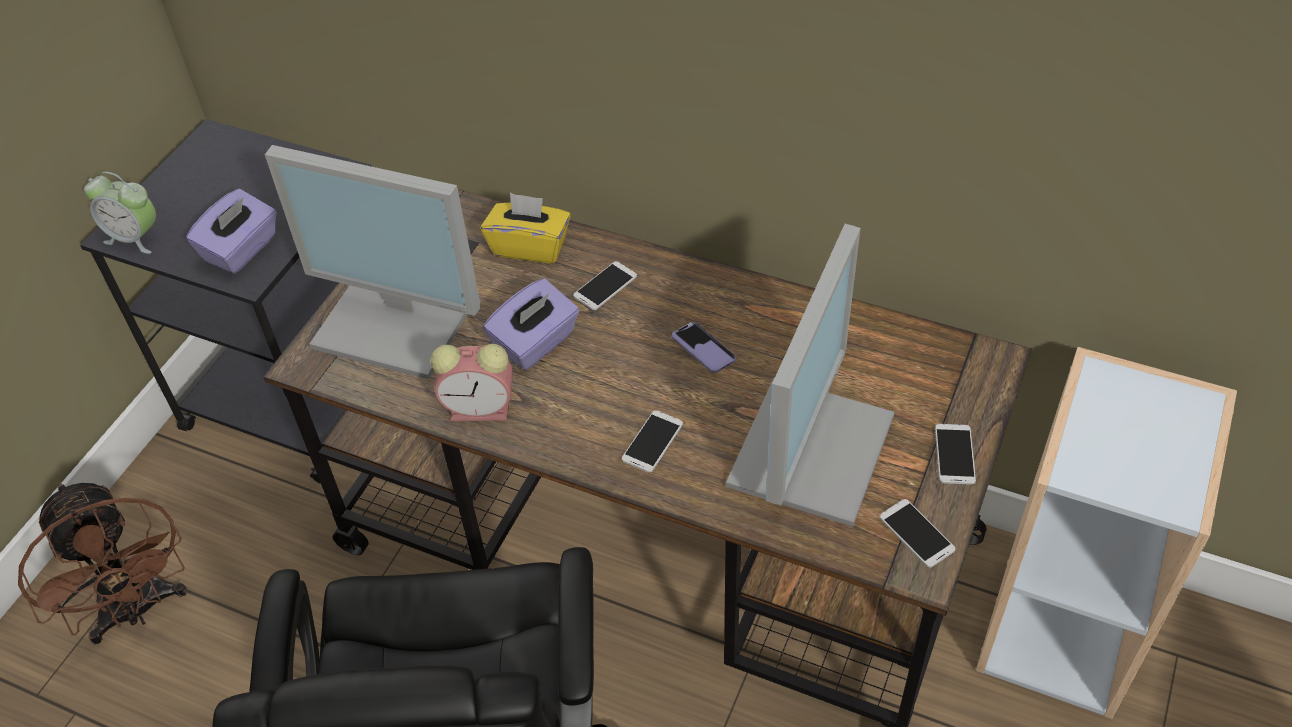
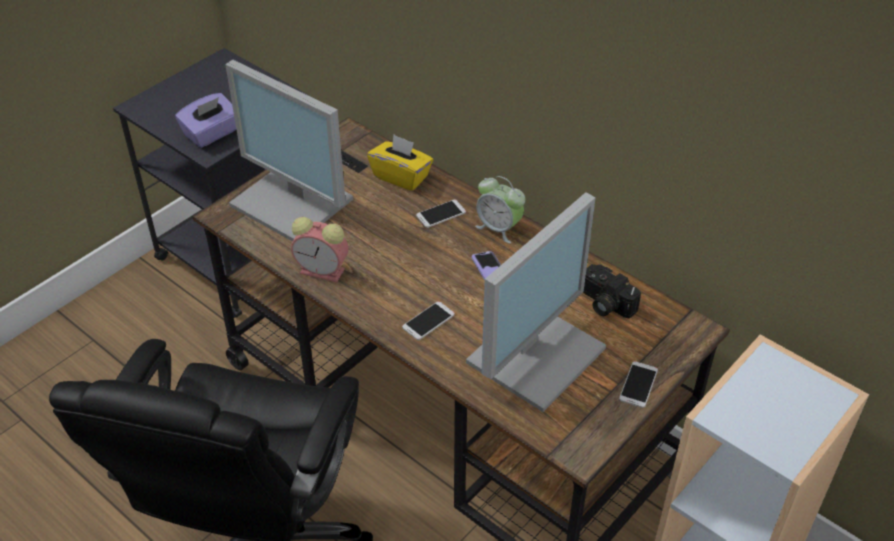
camera: 15 degrees right, 5 degrees down
(135, 237) = (148, 111): alarm clock -> alarm clock (499, 228)
(137, 611) = (84, 366): brown fan -> none
(536, 343) = (377, 239): purple tissue box -> none
(866, 355) = (604, 304): none -> camera
(916, 533) = (586, 428): phone -> none

